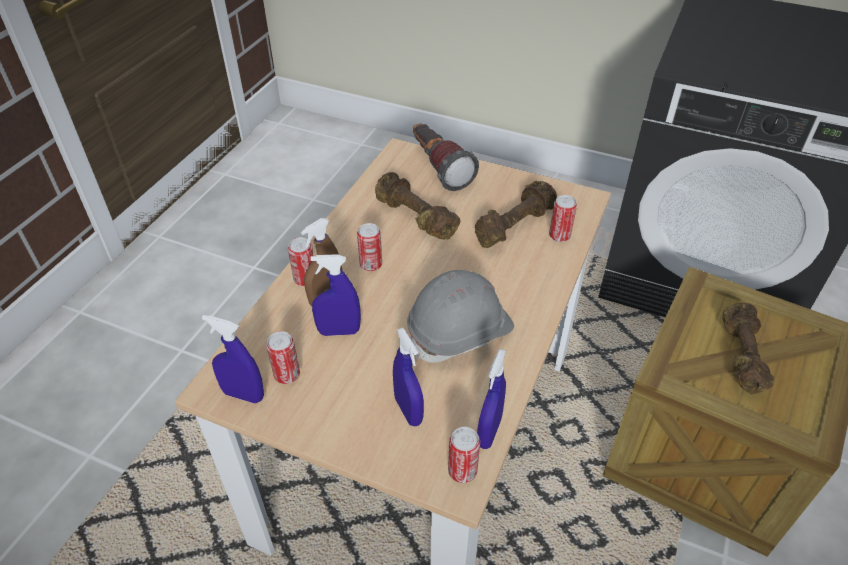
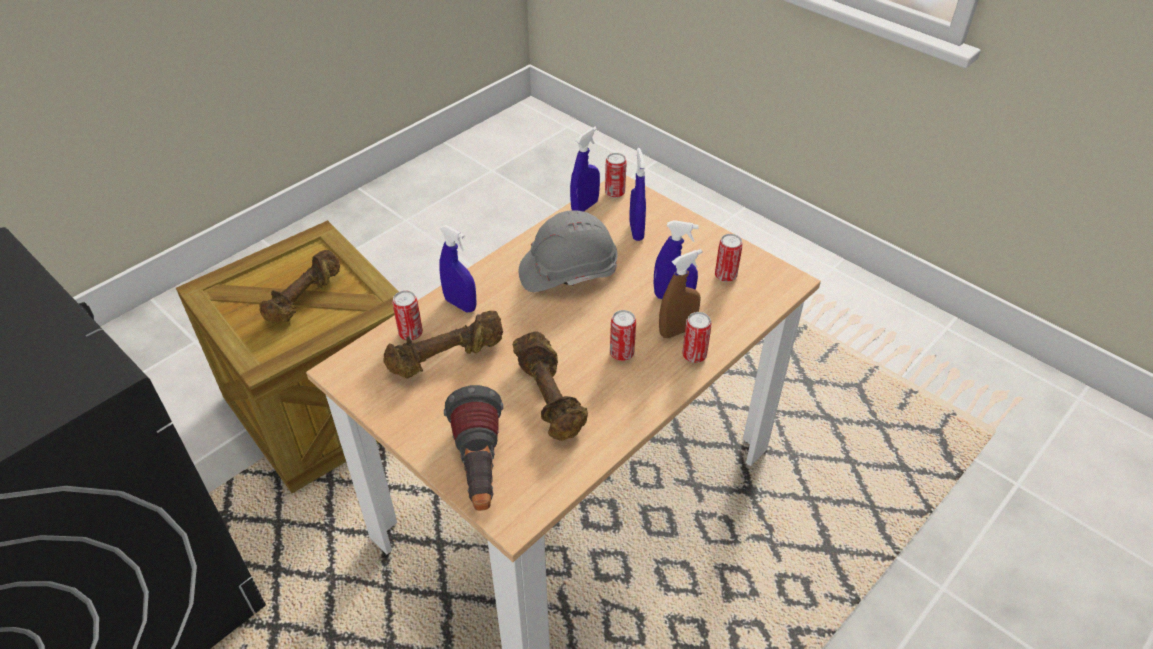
camera: 160 degrees left, 0 degrees up
(243, 395) = (763, 270): blue spray bottle -> blue spray bottle (460, 304)

